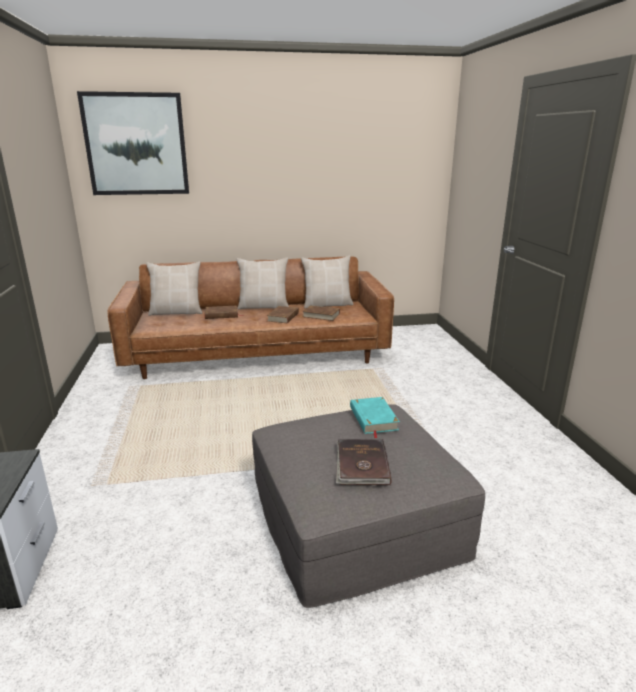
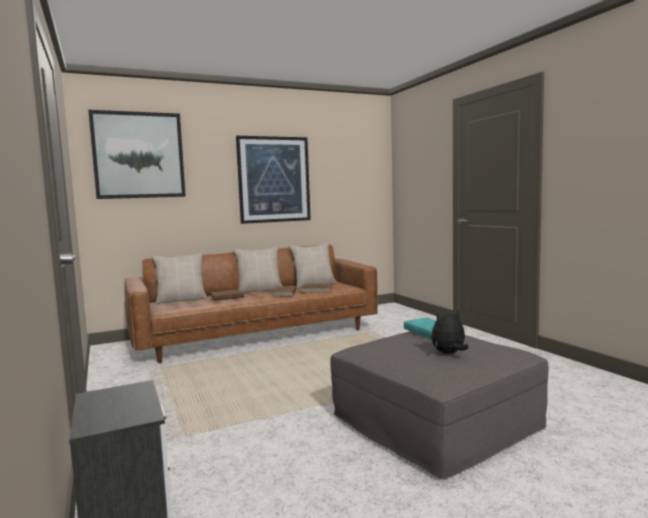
camera: 15 degrees left, 15 degrees down
(294, 173) = (274, 179): none -> picture
(361, 465) = (449, 353): brown book -> plush toy

